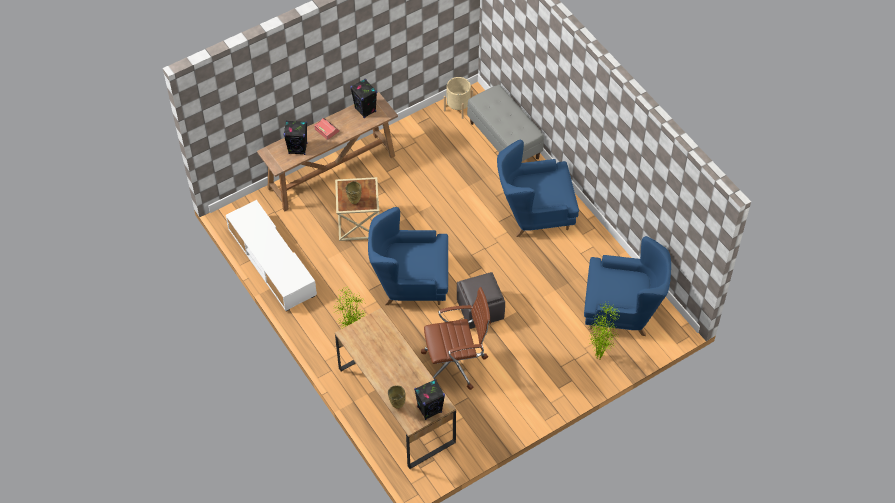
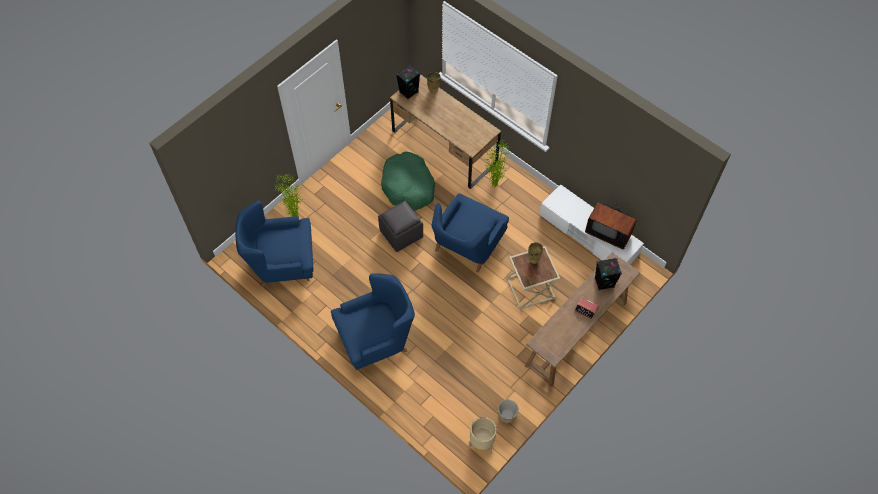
camera: 165 degrees right, 5 degrees up
(256, 234) = (608, 231): none -> television
(365, 110) = (559, 341): black speaker -> none
(410, 281) = (467, 245): blue armchair -> blue armchair turned 135 degrees clockwise
(427, 121) = (507, 415): none -> planter
(456, 363) = (408, 187): brown office chair -> green dog bed
(505, 140) = (423, 411): grey bench -> none

